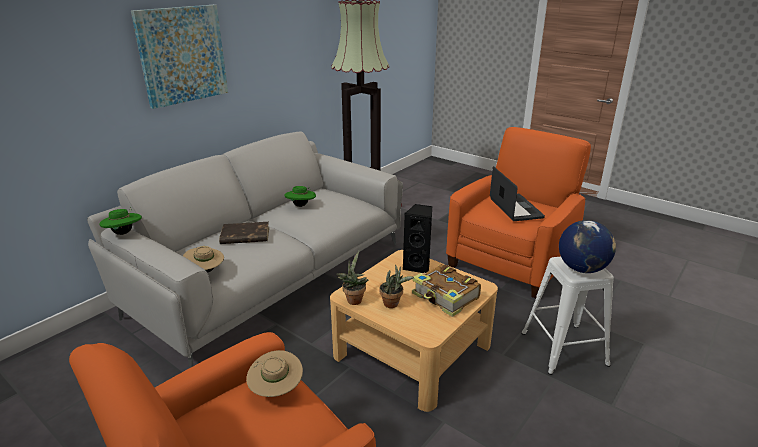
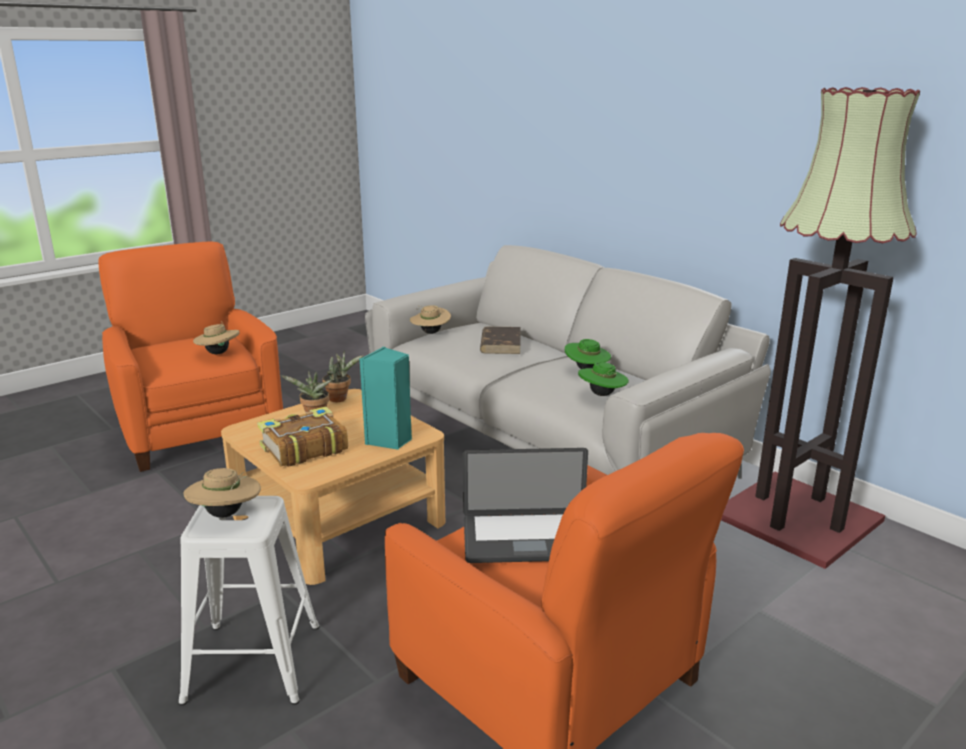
camera: 100 degrees right, 5 degrees down
(124, 233) = (474, 280): green hat -> green hat (602, 395)
(182, 55) = (613, 131): picture -> none
(418, 266) = (389, 440): black speaker -> turquoise speaker
(582, 269) = (226, 514): globe -> beige hat

